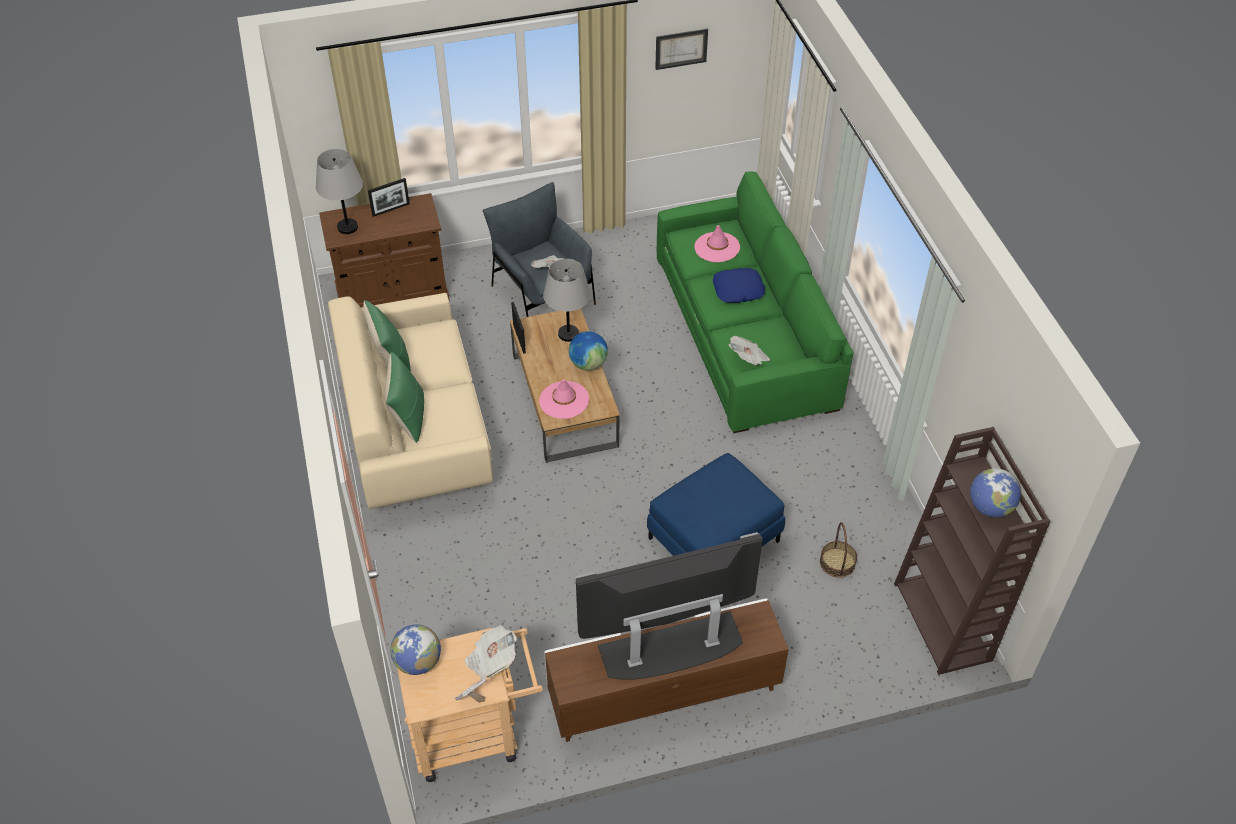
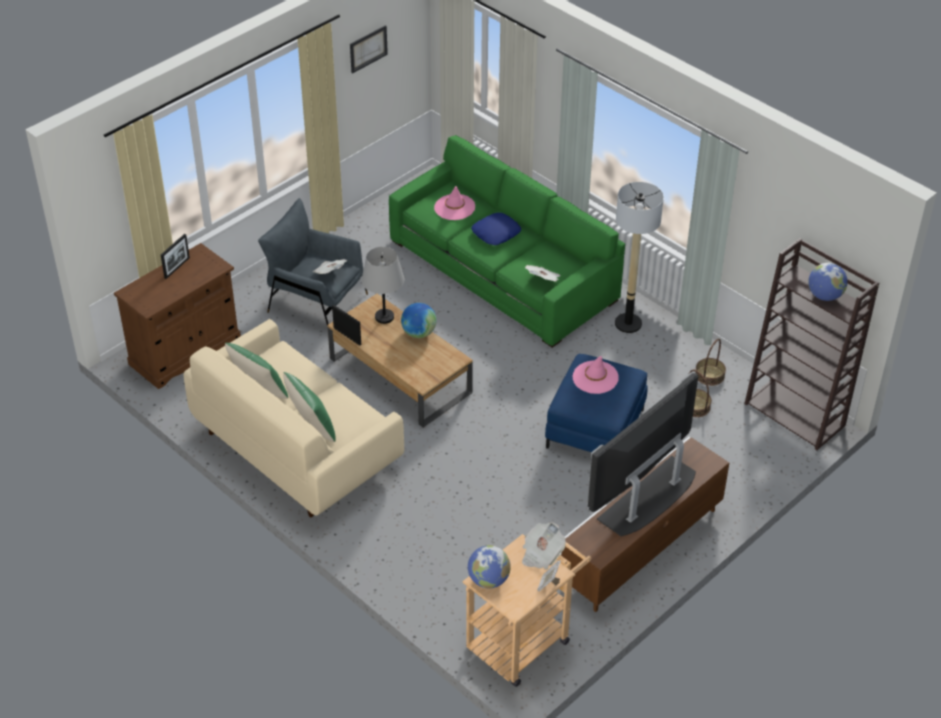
camera: 30 degrees left, 5 degrees down
(347, 227) = (150, 295): grey table lamp -> none
(564, 400) = (421, 367): pink hat -> pink hat (595, 377)
(832, 440) = (628, 323): none -> floor lamp
(879, 534) = (709, 375): none -> basket

